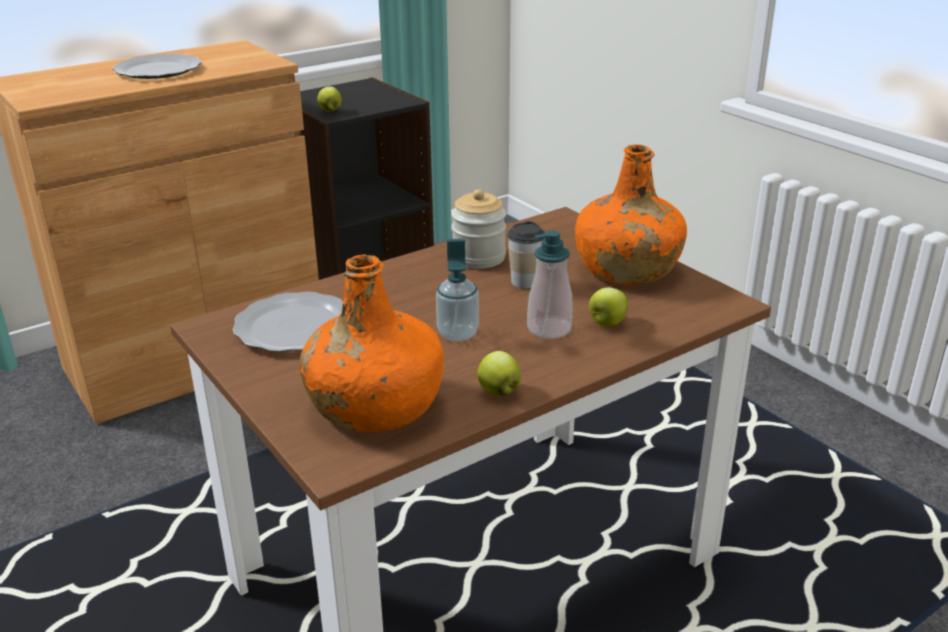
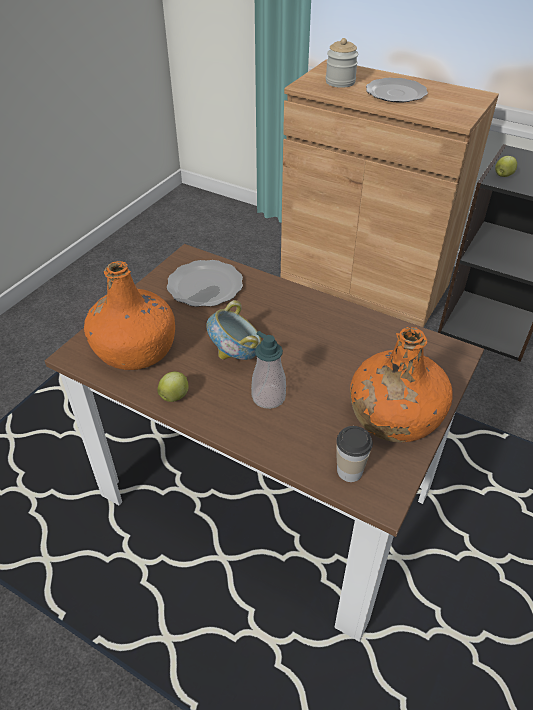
camera: 65 degrees right, 15 degrees up
(458, 334) = (235, 355): soap dispenser -> bowl
(478, 258) = (350, 330): jar -> jar (340, 82)
(525, 282) = (330, 364): cup -> cup (349, 471)
(606, 323) = (296, 426): apple -> none

